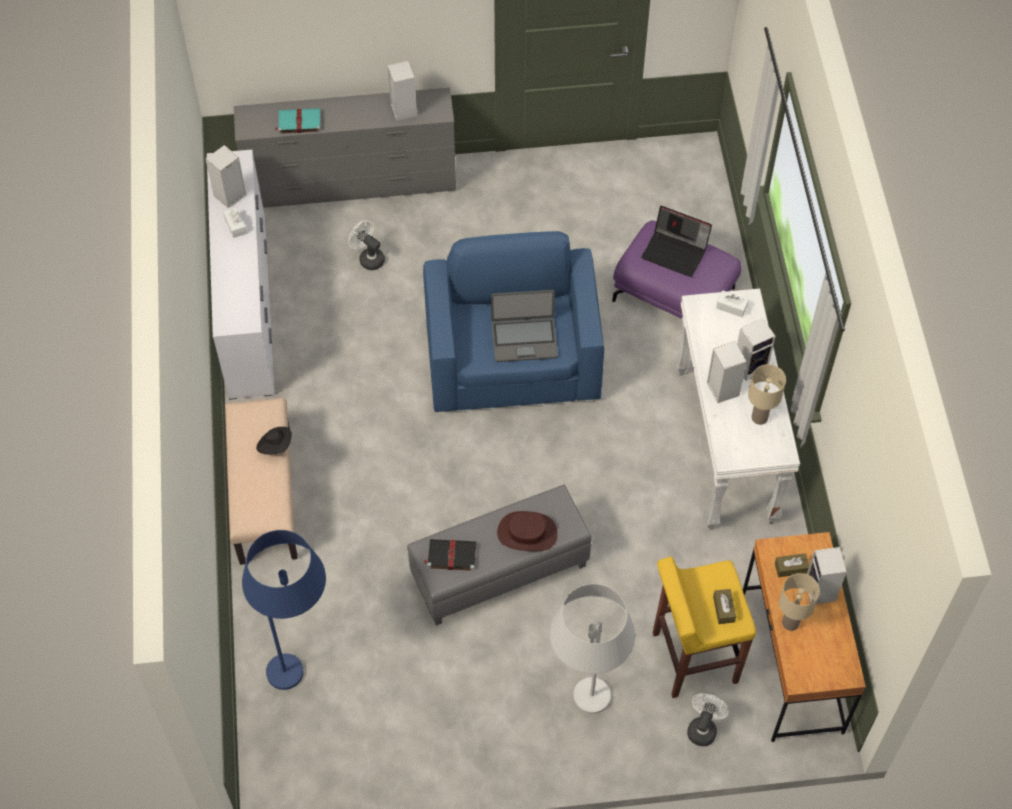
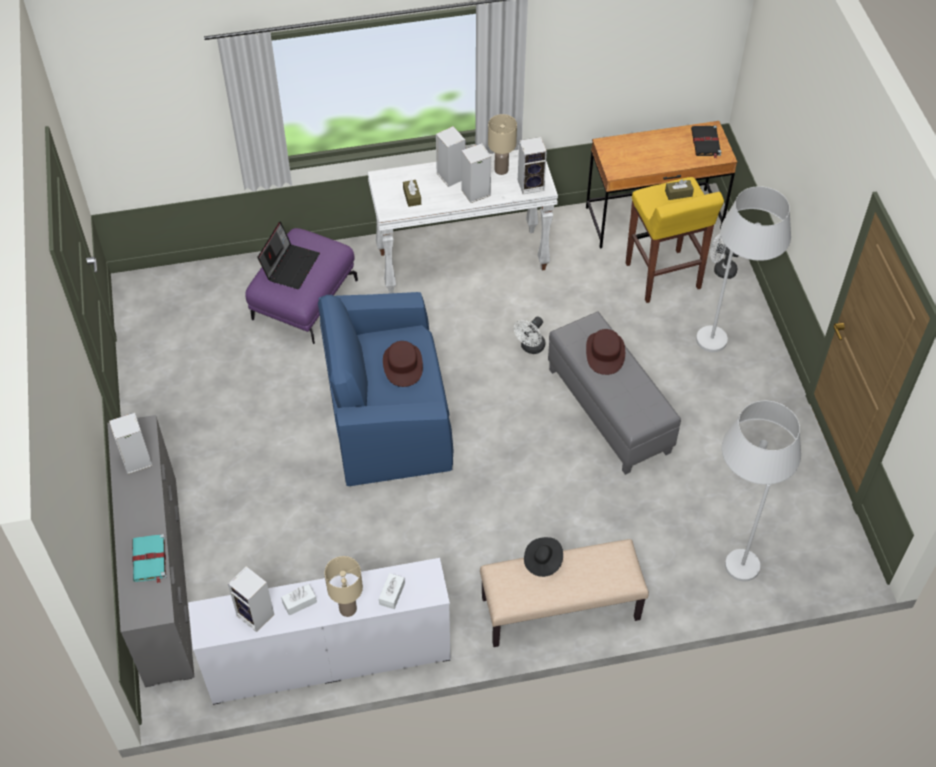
camera: 95 degrees left, 5 degrees down
(304, 664) = (730, 551): blue floor lamp -> white floor lamp
(368, 258) = (263, 551): white fan -> white fan (530, 348)
(450, 555) = (637, 406): black book -> black book (706, 143)
(524, 339) = (402, 365): laptop -> brown hat
(731, 307) = (389, 188): white tissue box -> white tissue box (392, 594)
(790, 622) = (676, 160): beige table lamp -> beige table lamp (347, 609)
(791, 568) = (629, 160): brown tissue box -> brown tissue box (412, 197)
(821, 592) = (646, 143): speaker -> speaker (531, 184)

